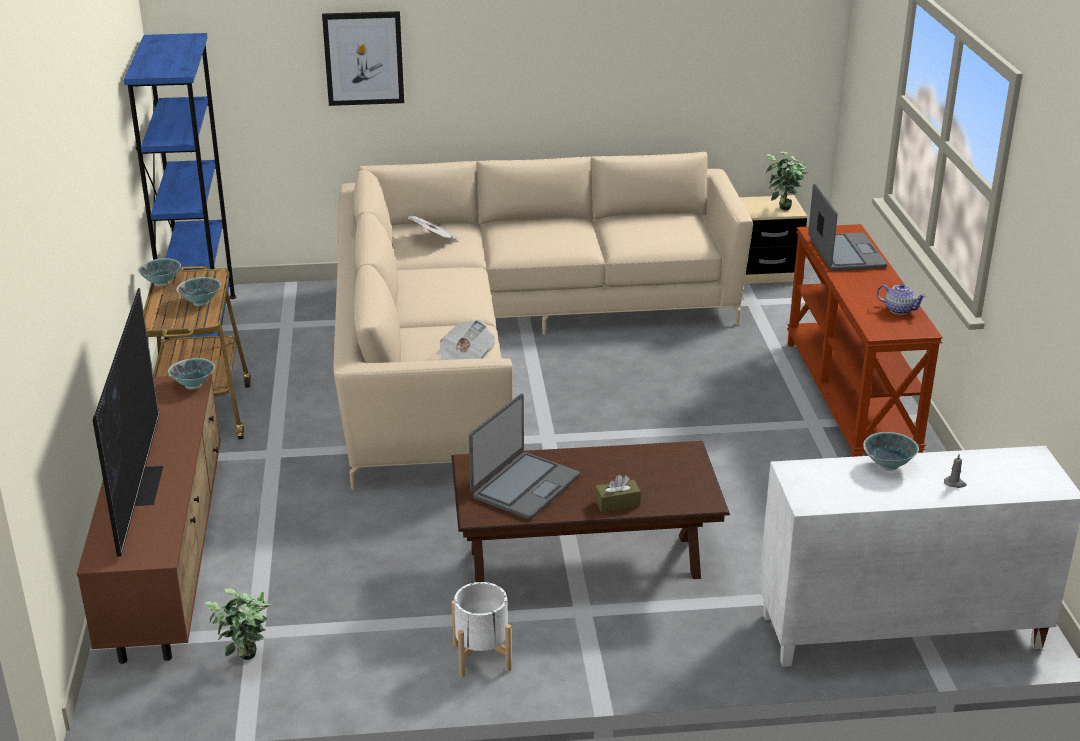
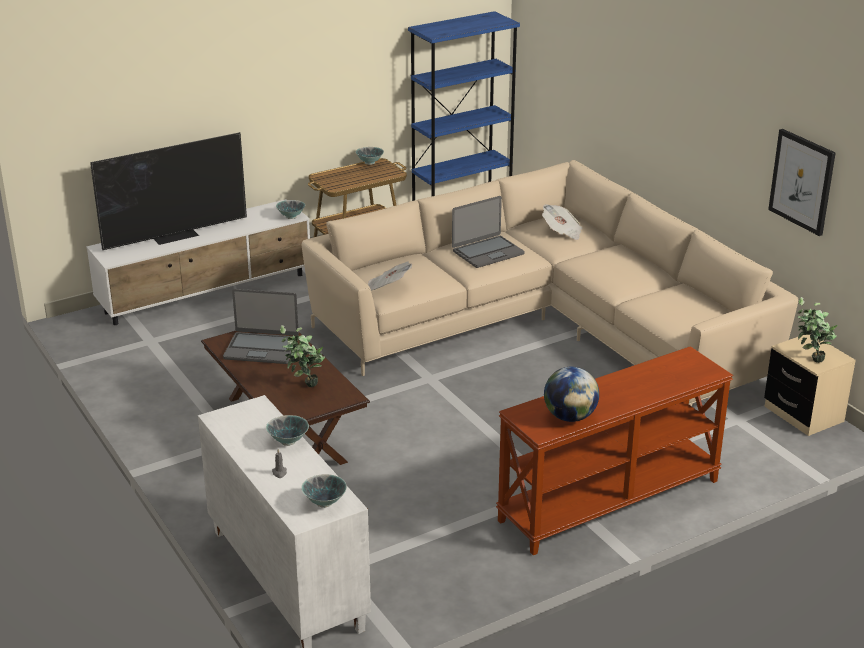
camera: 65 degrees right, 0 degrees up
(168, 553) = (207, 293): brown tv stand -> white tv stand
(201, 302) = (356, 180): bowl -> bowl (324, 503)
(246, 663) = (122, 347): potted plant -> potted plant (304, 387)
(363, 58) = (604, 81): picture -> picture (802, 181)
(481, 657) = (166, 417): white planter -> none
(617, 503) = (263, 384): brown tissue box -> none
(845, 254) = (657, 376): laptop -> laptop (487, 252)
(899, 309) = (570, 417): teapot -> globe

